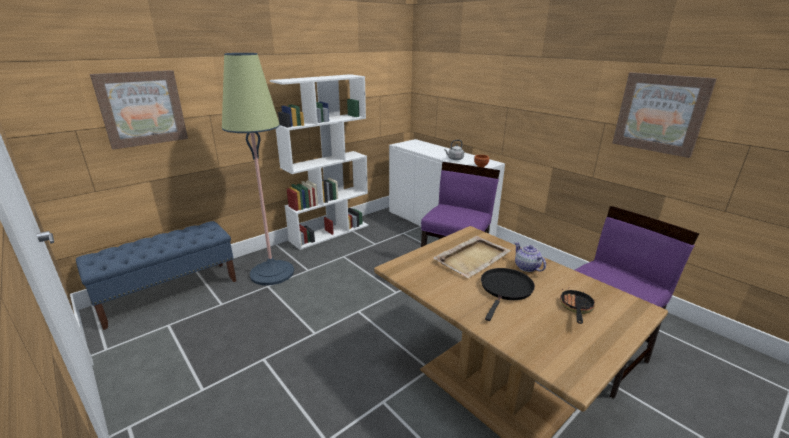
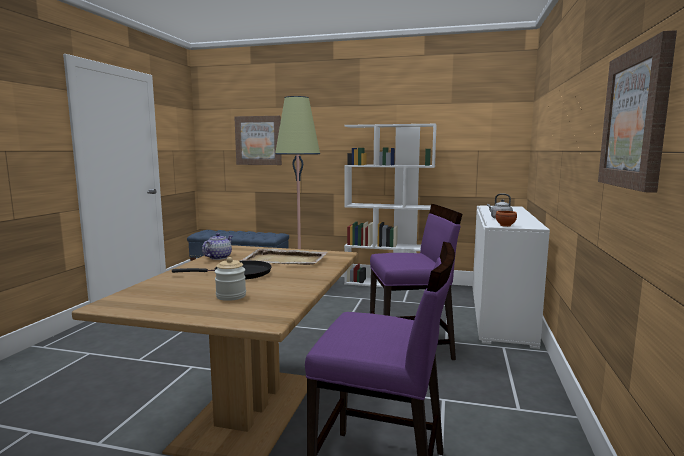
camera: 55 degrees right, 15 degrees down
(527, 267) = (295, 275): teapot -> teapot (218, 257)
(575, 308) = (231, 296): frying pan -> jar

